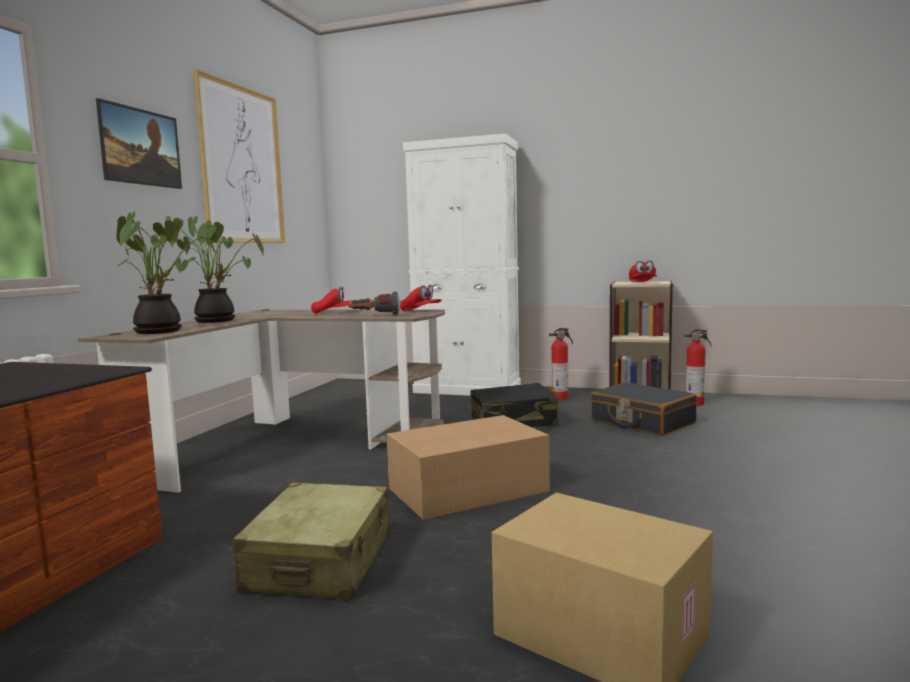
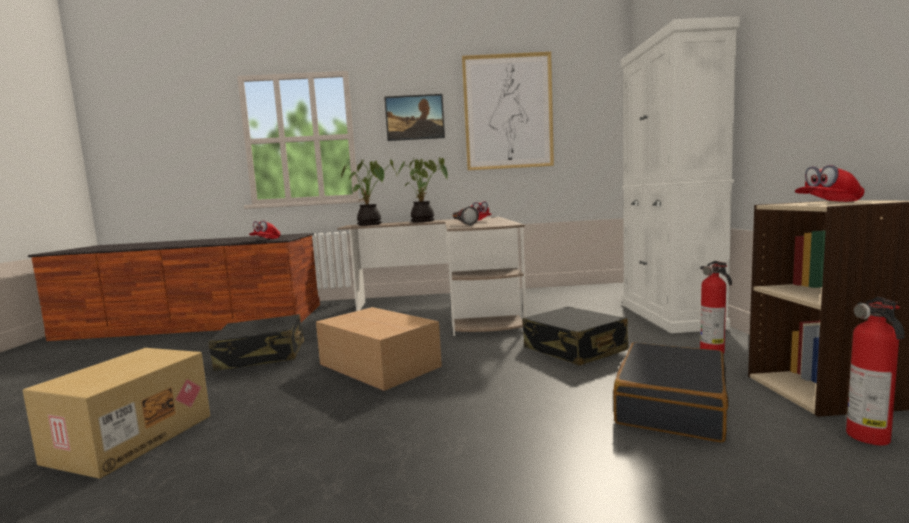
camera: 70 degrees right, 0 degrees up
(320, 562) = (262, 356): beige suitcase -> black suitcase
(420, 311) = (504, 224): red cap -> red cap (265, 240)

